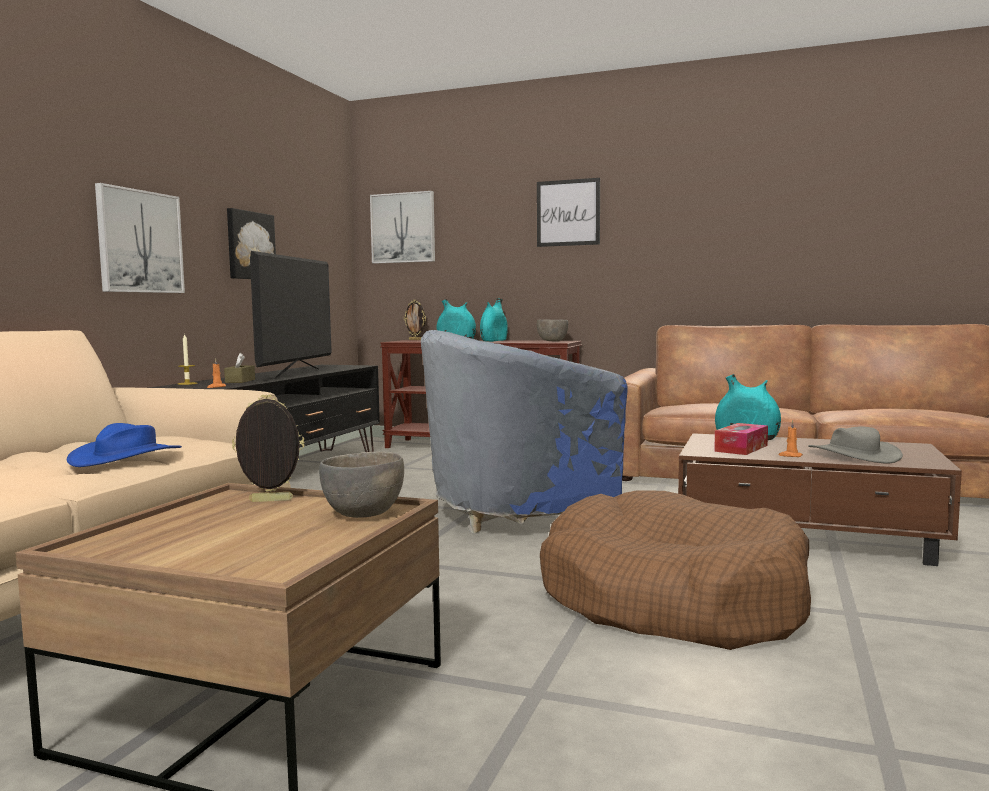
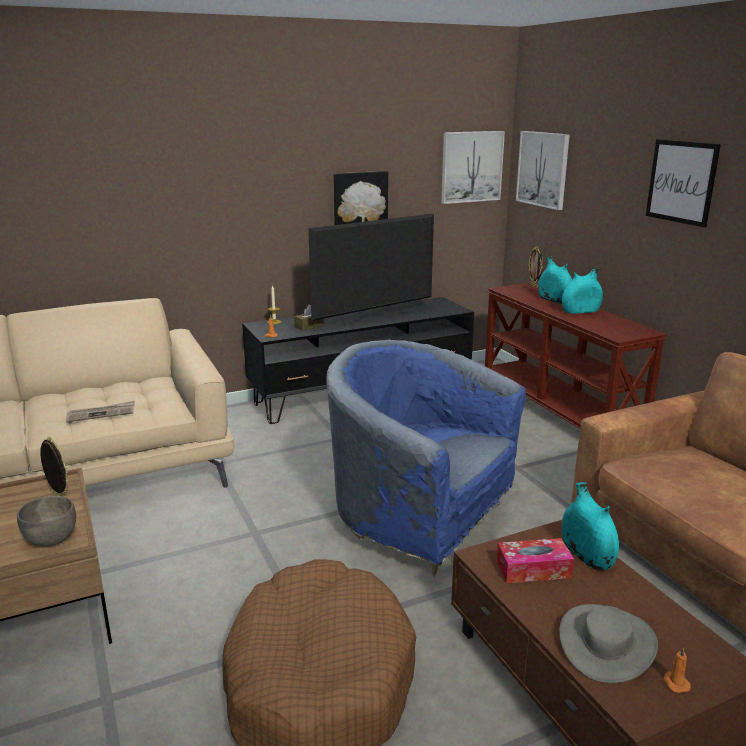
camera: 45 degrees right, 15 degrees up
(126, 456) = (101, 413): blue hat -> newspaper
(139, 242) = (240, 215): picture -> picture (471, 167)
(552, 341) = (624, 330): grey bowl -> none
(790, 456) = (539, 608): orange candle -> orange candle (675, 683)

